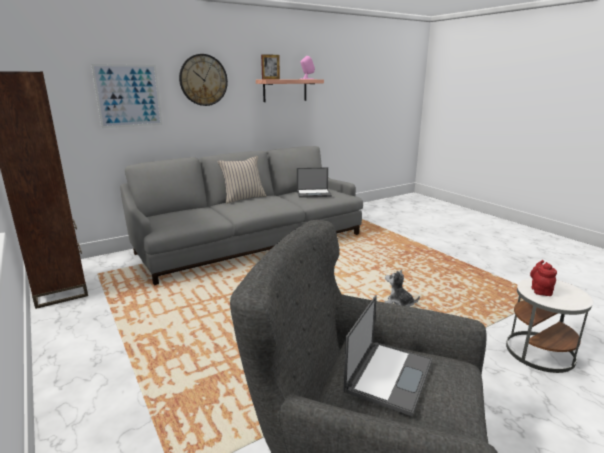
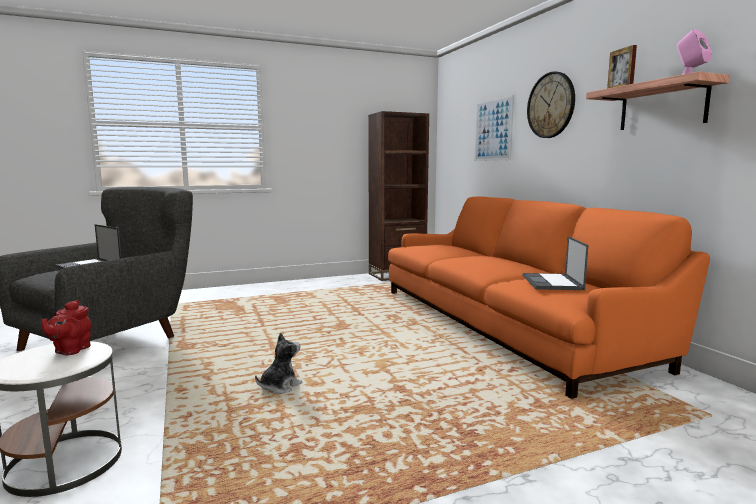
camera: 100 degrees right, 10 degrees down
(243, 198) = (508, 259): beige pillow -> none
(251, 242) = (504, 323): grey sofa -> orange sofa
(540, 290) = (70, 350): red teapot -> red teapot turned 75 degrees clockwise

